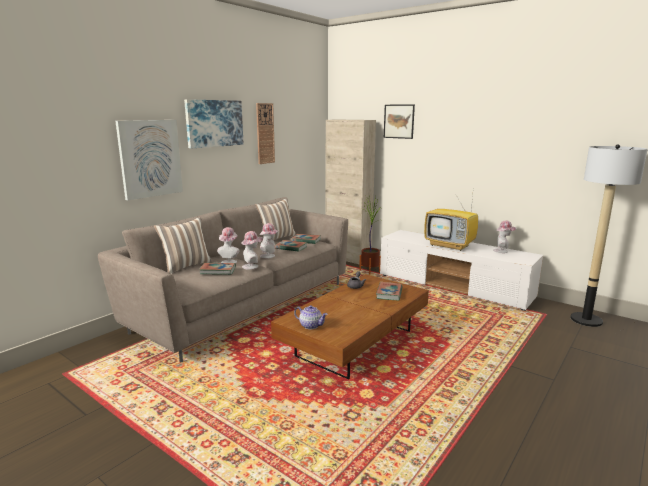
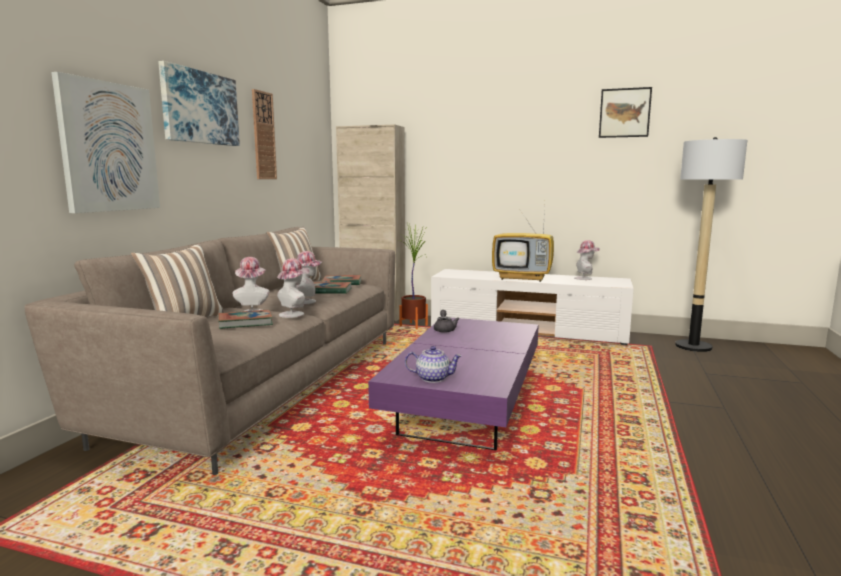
camera: 20 degrees left, 5 degrees down
(355, 343) = (465, 406): brown coffee table -> purple coffee table
(389, 293) = (496, 332): book -> none
(399, 121) = (436, 128): picture -> picture (624, 113)

